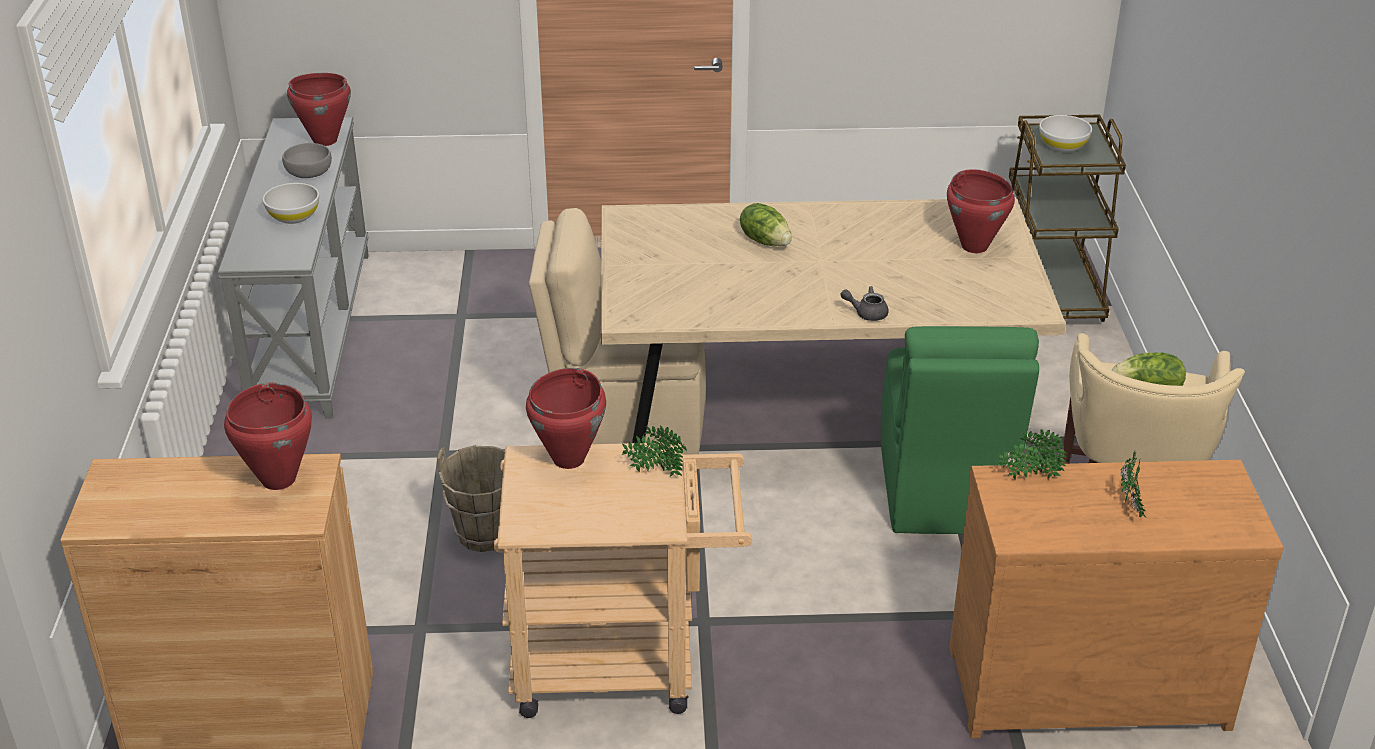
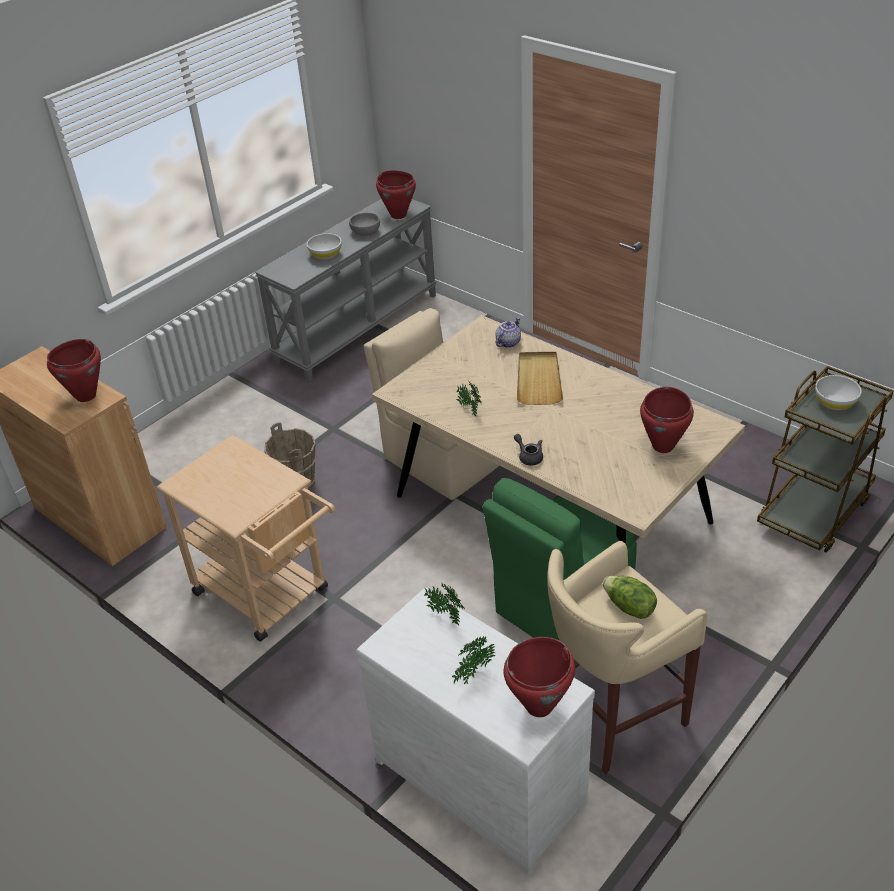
camera: 45 degrees right, 5 degrees up
(569, 459) = (247, 458): red cooking pot -> red cooking pot (540, 706)
(655, 472) = (272, 489): potted plant -> potted plant (469, 409)
(676, 219) = (507, 342): none -> teapot
(765, 241) = (538, 380): lettuce -> beige tray
(1083, 682) = (481, 776): brown dresser -> white dresser

